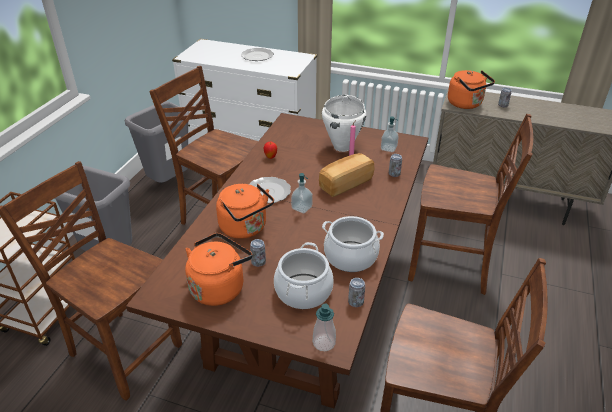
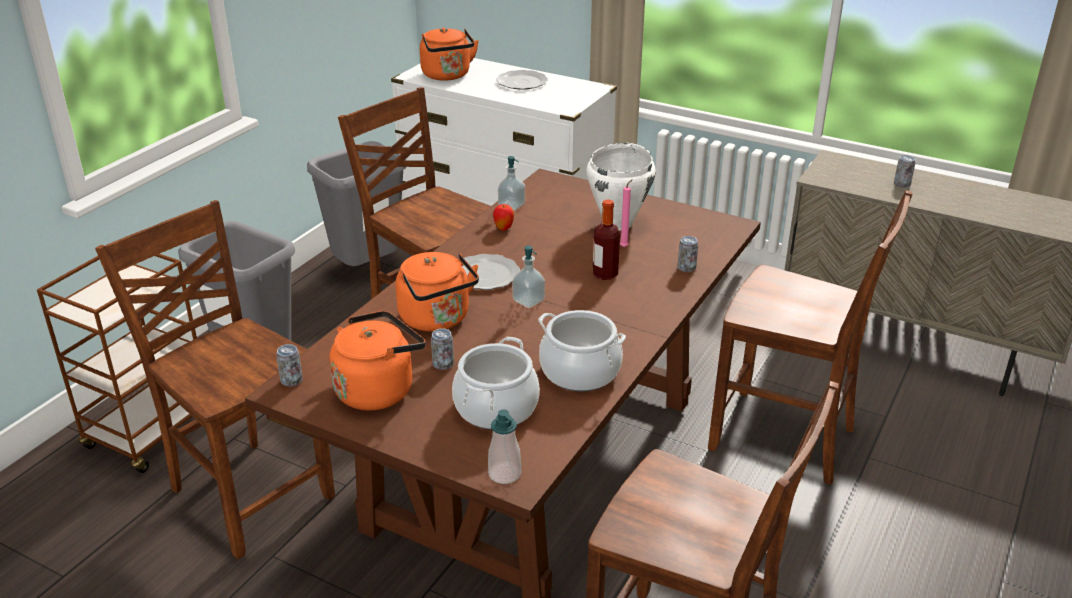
camera: 10 degrees right, 5 degrees down
(345, 183) = (605, 274): bread -> bottle
(355, 302) = (567, 429): can -> can (291, 380)
(388, 148) = (690, 232): soap dispenser -> soap dispenser (511, 205)
(466, 104) = (841, 178): orange kettle -> orange kettle (447, 76)

